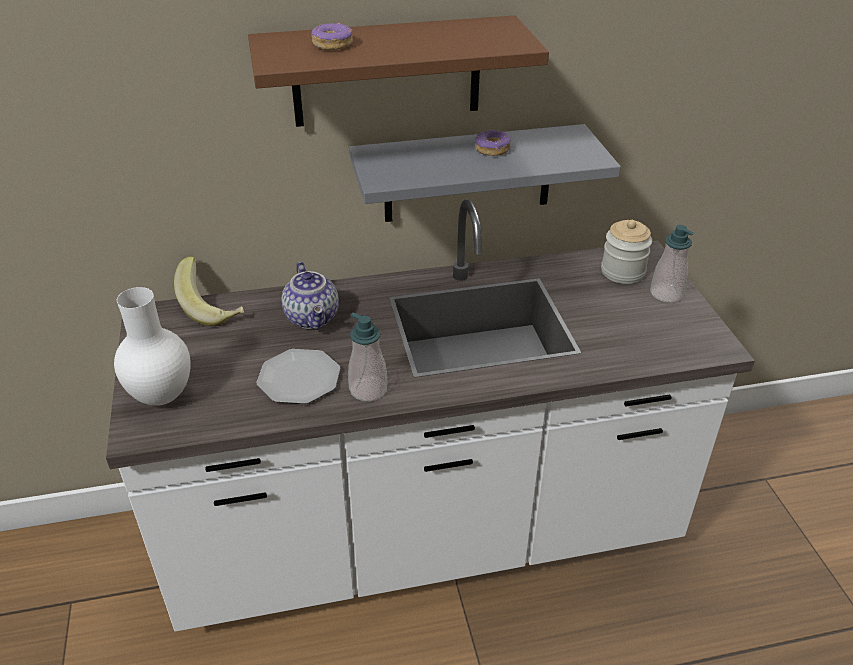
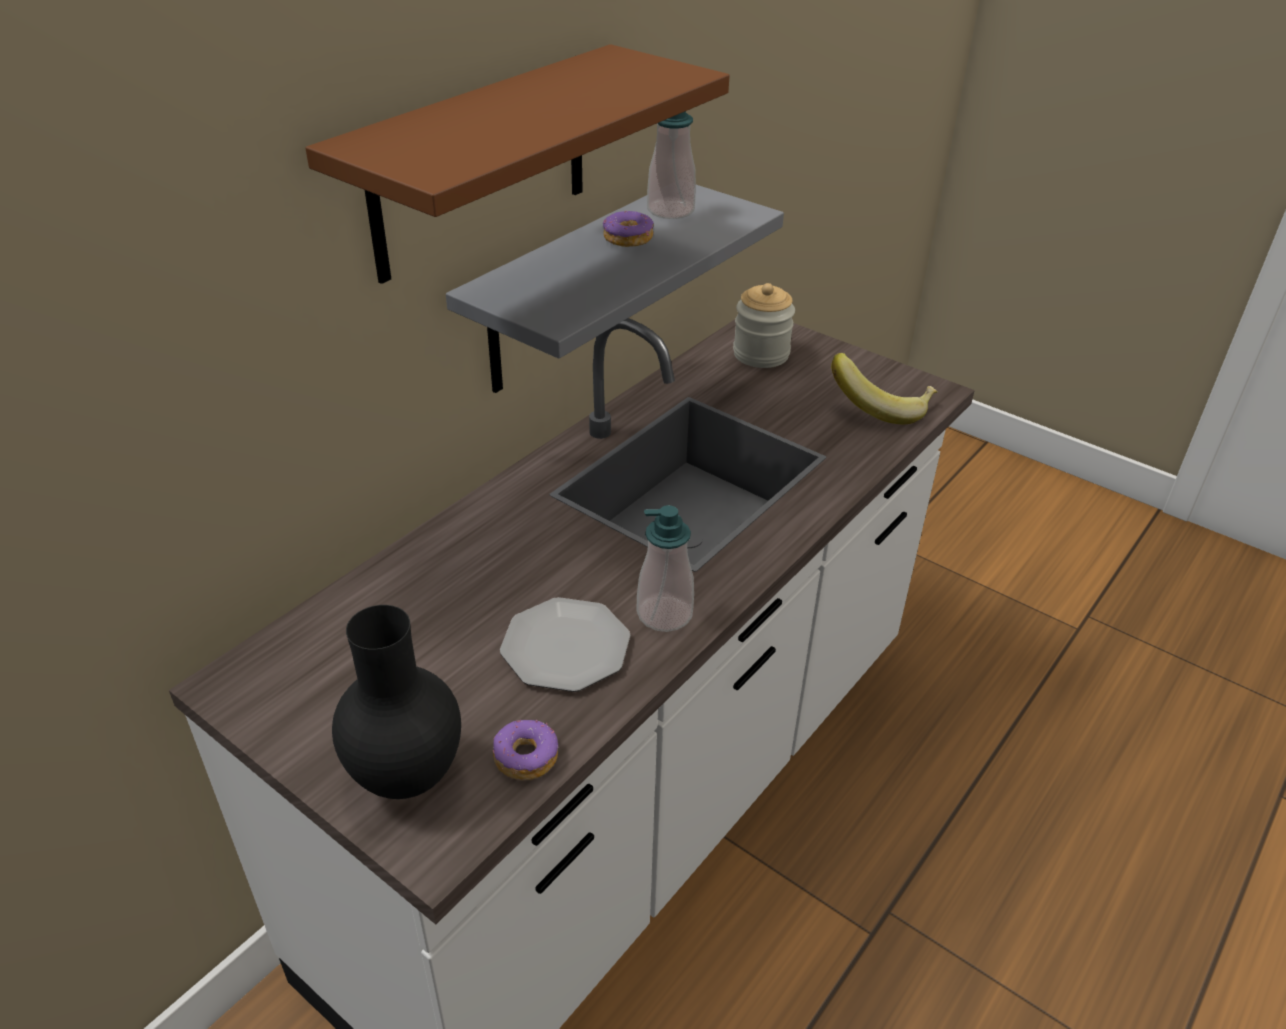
camera: 40 degrees left, 0 degrees up
(161, 395) = (404, 776): white vase -> black vase
(213, 308) = (327, 622): banana -> banana (881, 408)
(313, 318) = (486, 565): teapot -> none
(332, 44) = (462, 129): donut -> donut (525, 757)
(666, 294) = (827, 359): soap dispenser -> soap dispenser (670, 210)

